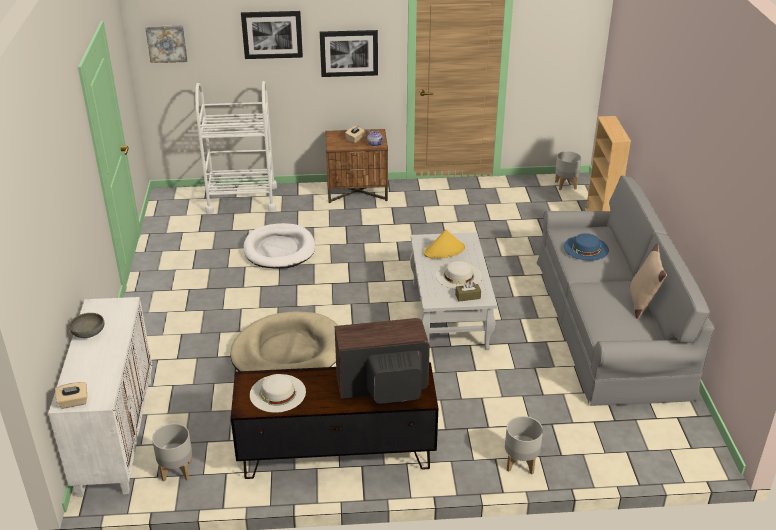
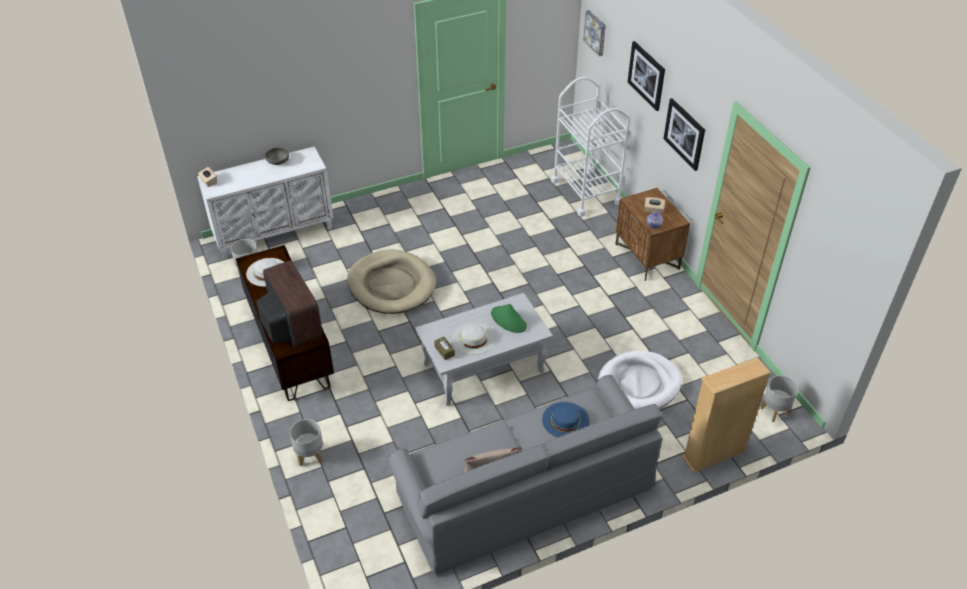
camera: 70 degrees right, 10 degrees up
(279, 249) = (524, 237): white dog bed -> white dog bed (639, 384)
(444, 250) = (508, 320): yellow hat -> green hat

